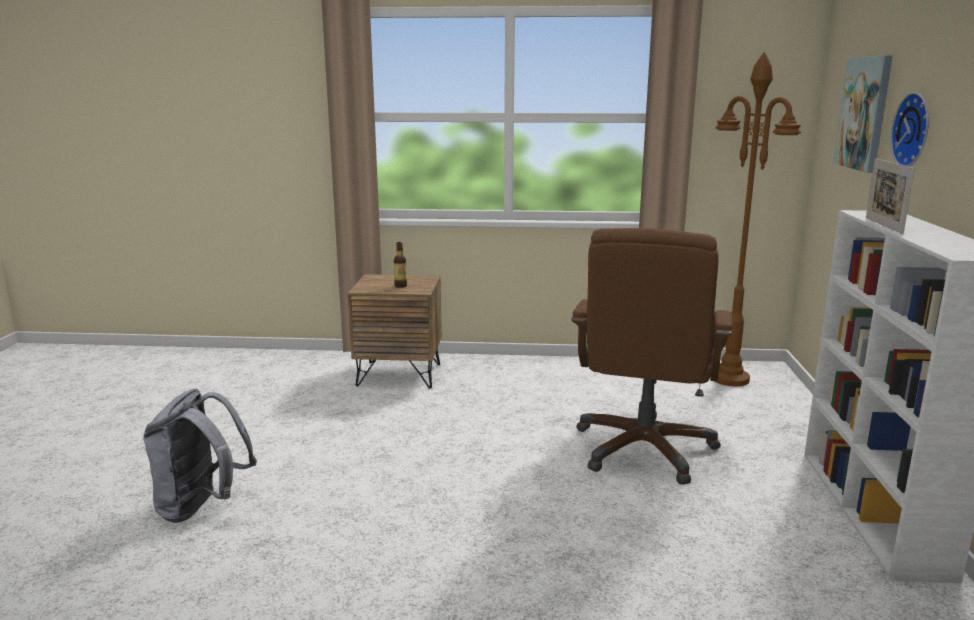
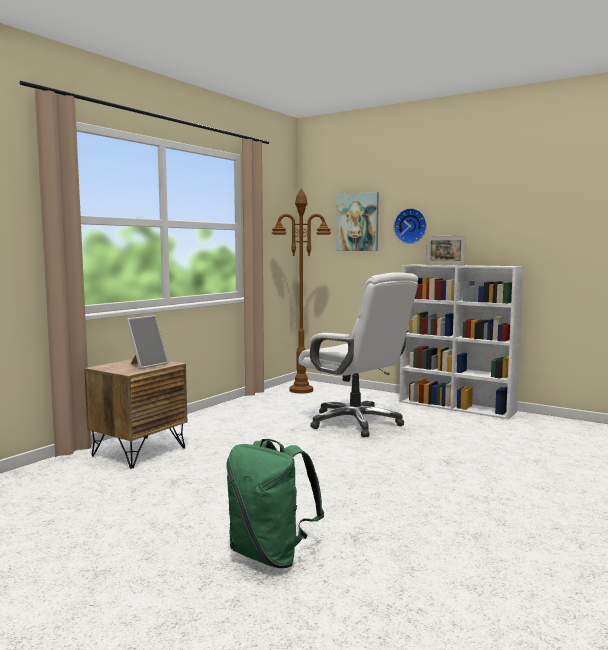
camera: 60 degrees left, 10 degrees down
(201, 507) = (271, 555): grey backpack -> green backpack
(400, 286) = (147, 365): bottle -> picture frame
(644, 449) = (356, 423): brown office chair -> white office chair

